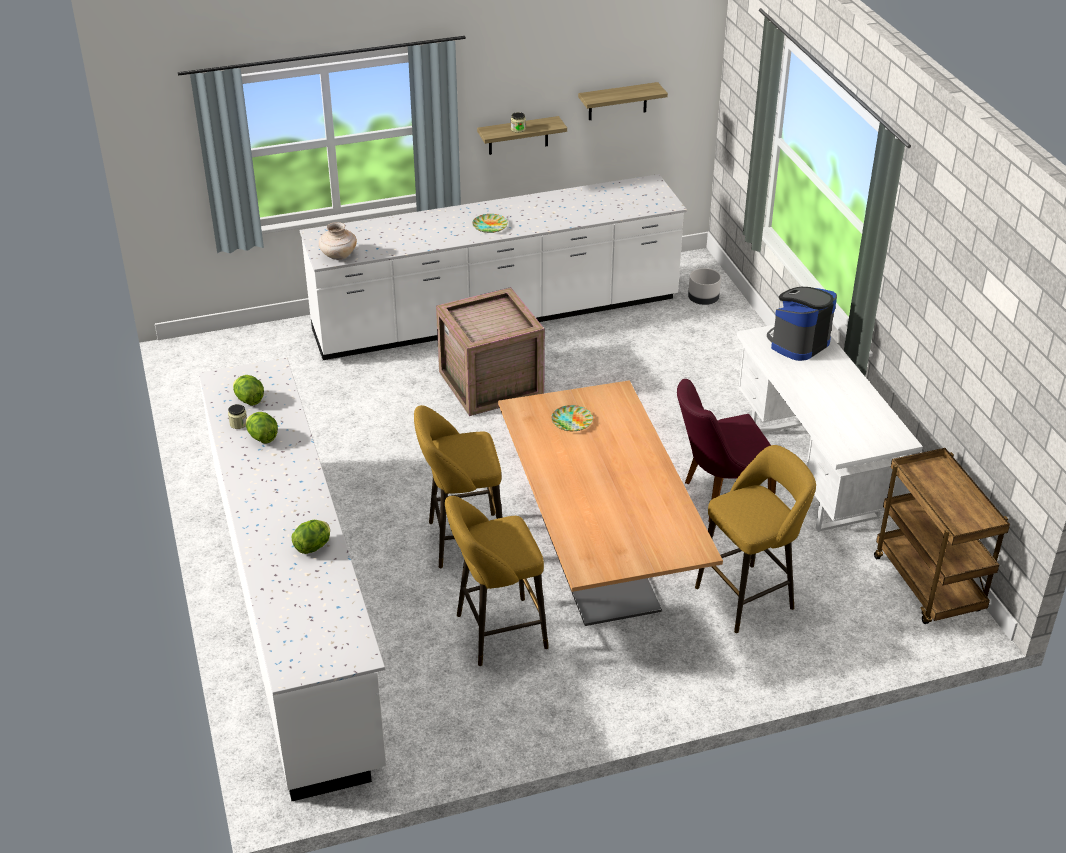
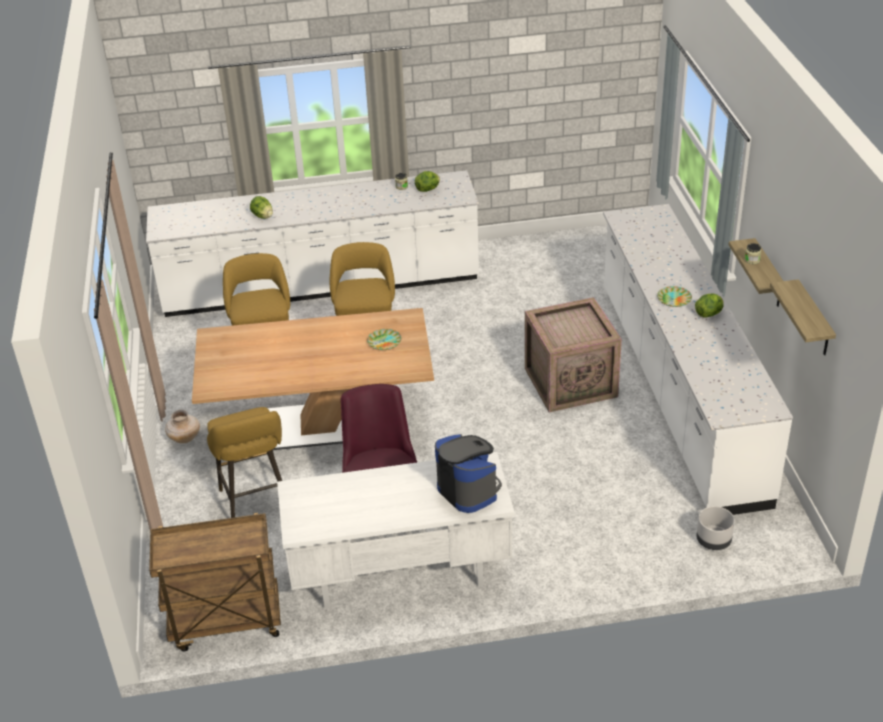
camera: 100 degrees right, 0 degrees up
(262, 437) = (383, 196): lettuce -> lettuce (709, 314)
(338, 256) = (623, 221): beige vase -> beige vase (184, 438)

